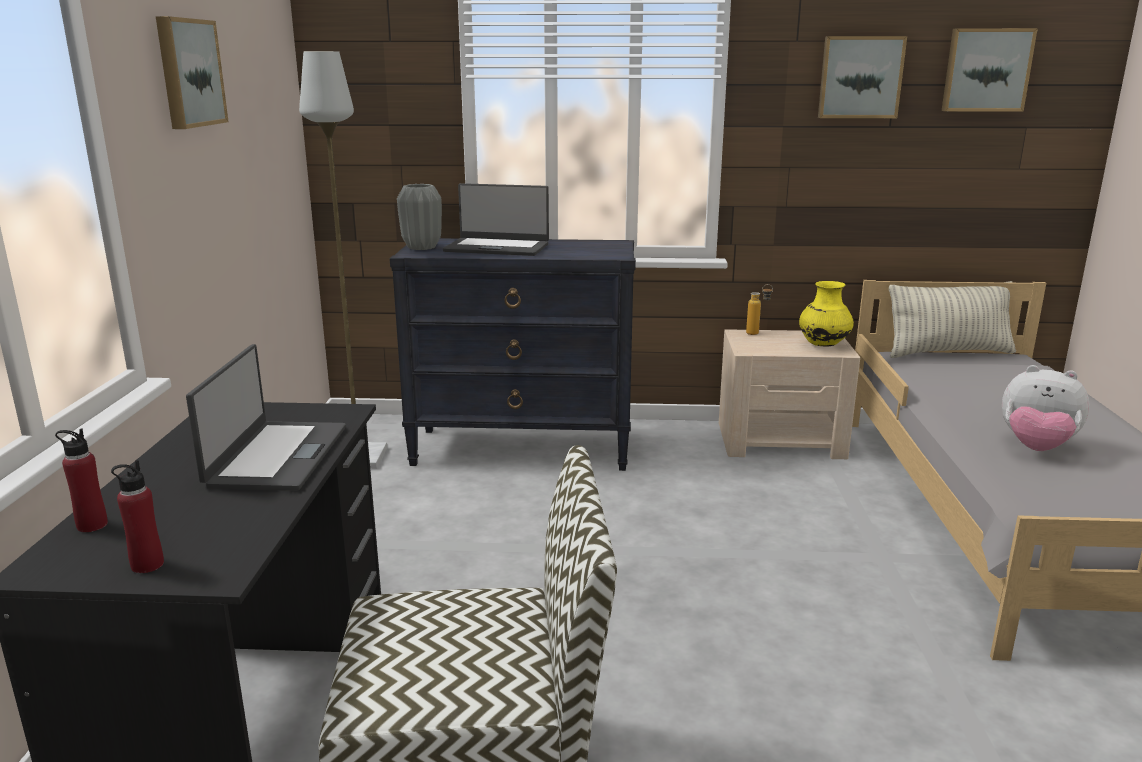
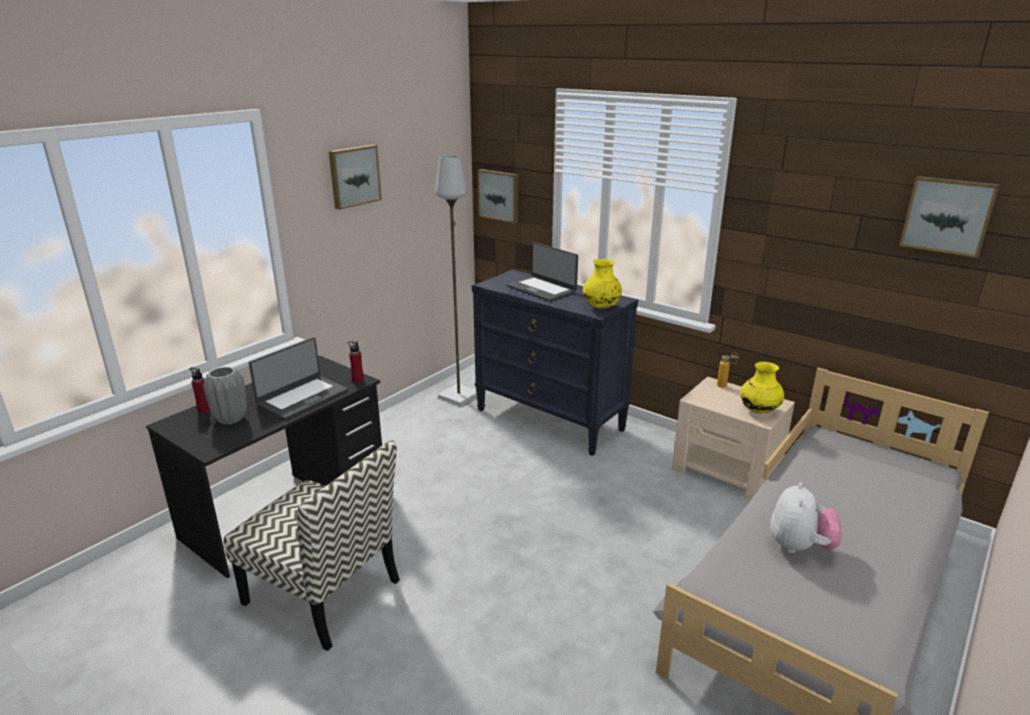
camera: 35 degrees right, 5 degrees up
(147, 565) = (197, 436): red bottle -> red bottle (358, 380)
(421, 247) = (501, 279): grey vase -> grey vase (230, 419)
(608, 251) = (601, 307): none -> yellow vase
(860, 77) = (830, 206): picture -> picture (499, 195)
(948, 352) = (879, 446): pillow -> none
(1036, 448) = (799, 546): plush toy -> plush toy turned 135 degrees counterclockwise

